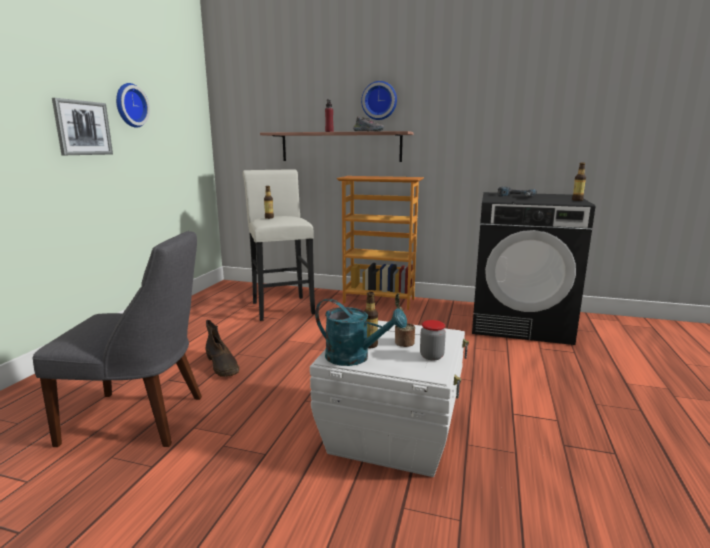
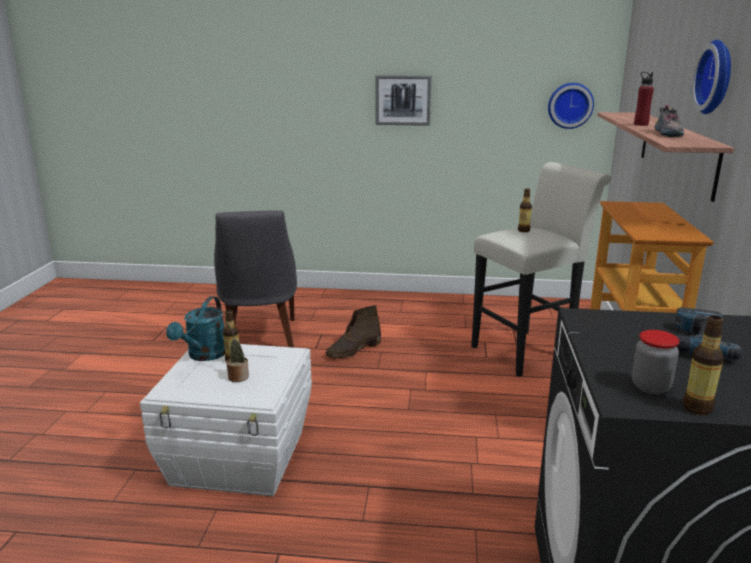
camera: 80 degrees right, 5 degrees up
(129, 105) = (468, 74): wall clock -> wall clock (570, 105)
(431, 356) = (202, 391): jar -> jar (650, 387)

